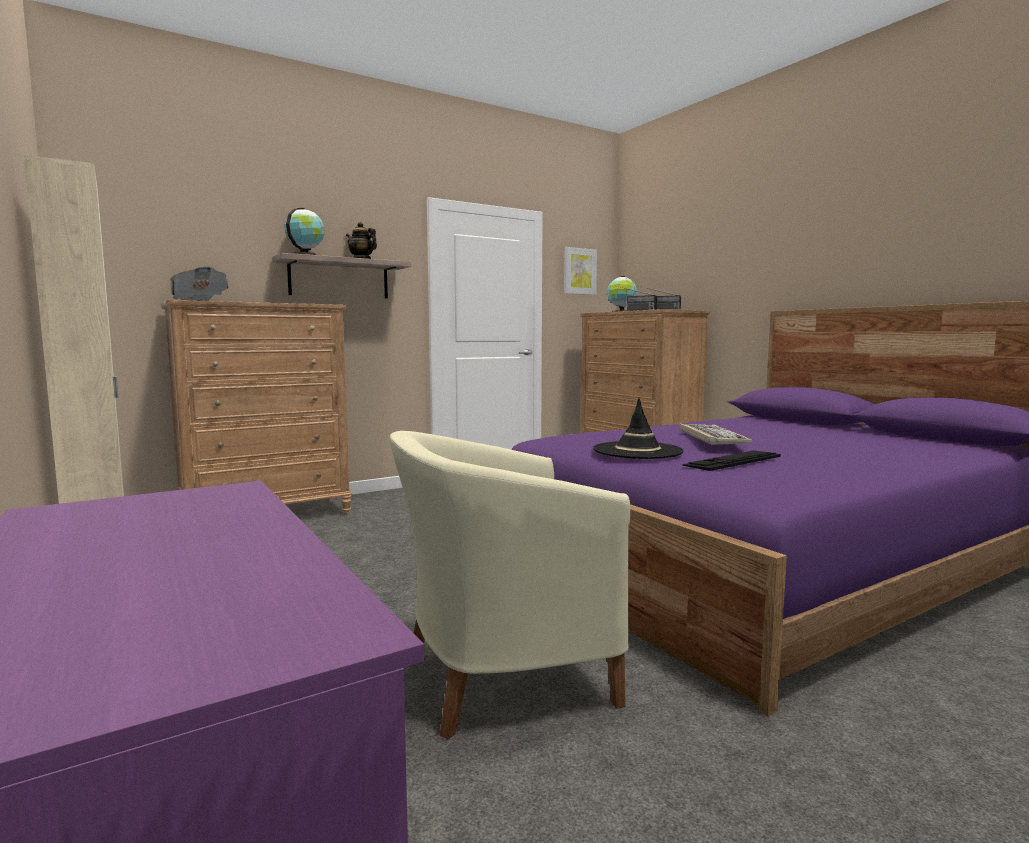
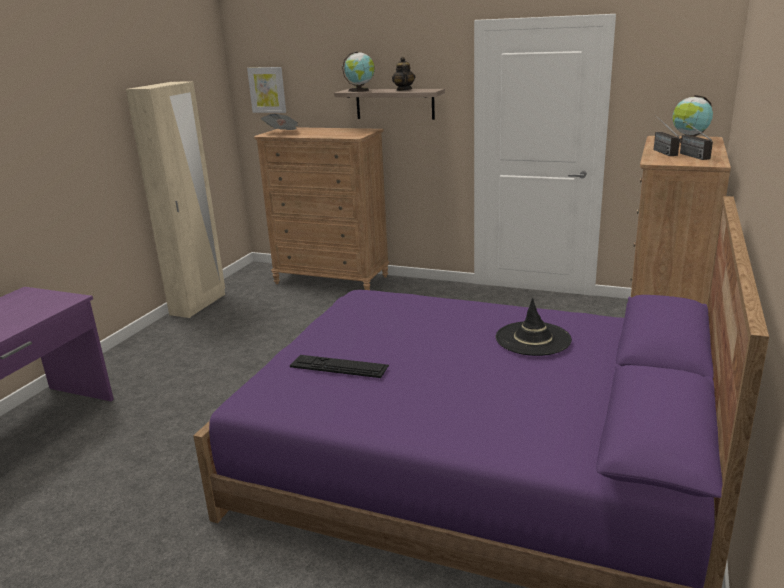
camera: 55 degrees right, 15 degrees up
(501, 675) = (194, 430): beige armchair -> none
(579, 271) = (669, 81): picture -> picture (267, 90)
(637, 451) = (336, 331): black hat -> black hat (533, 339)
(711, 437) = (427, 338): keyboard -> none

